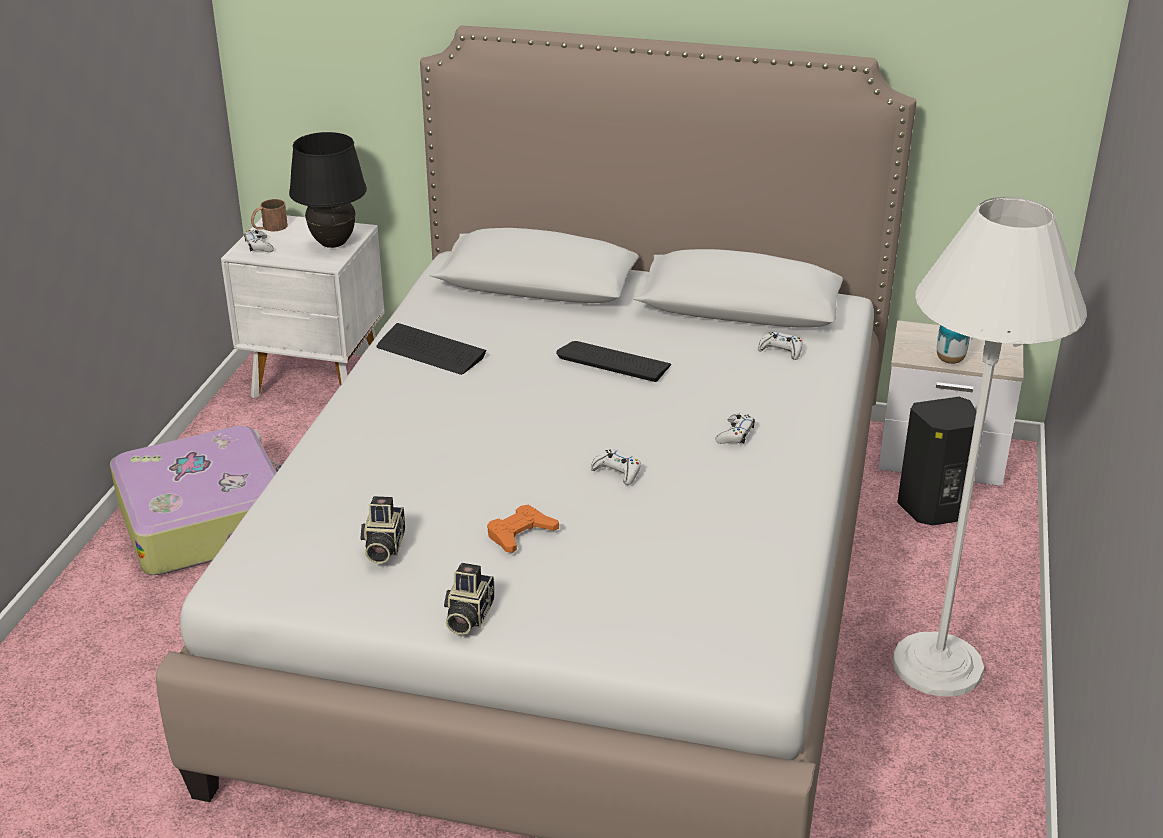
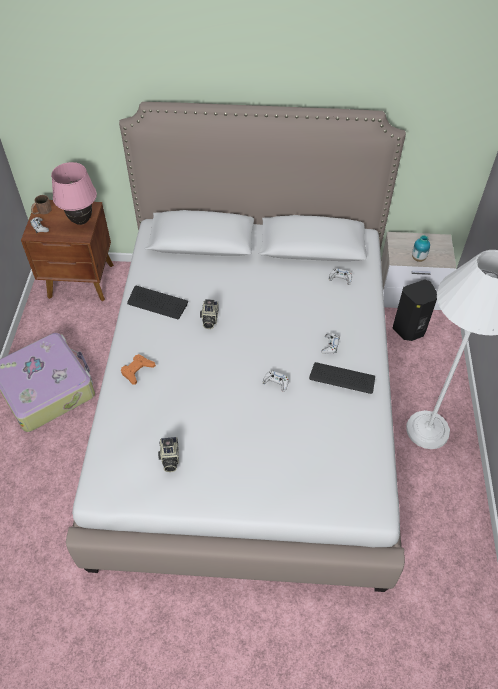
camera: 10 degrees left, 20 degrees up
(319, 381) = (81, 282): white nightstand -> brown nightstand
(333, 244) = (81, 221): black table lamp -> pink table lamp
(467, 616) = (224, 499): camera -> camera (209, 319)
(520, 534) = (237, 435): orange game controller -> orange game controller (137, 370)
(614, 362) = (256, 298): keyboard -> keyboard (342, 378)

